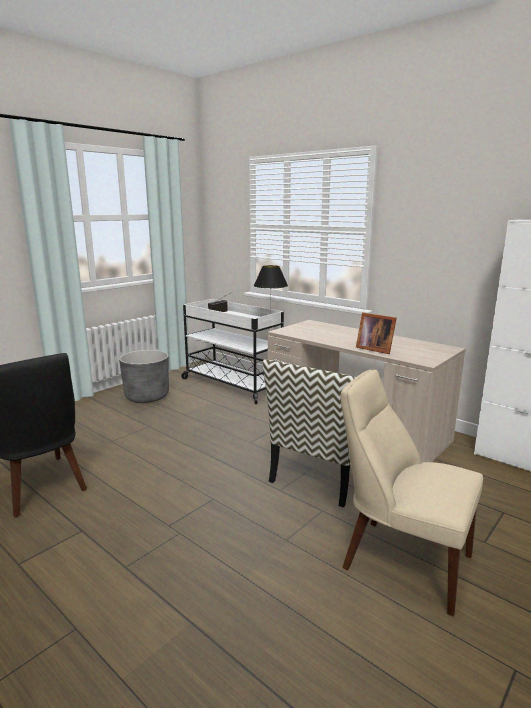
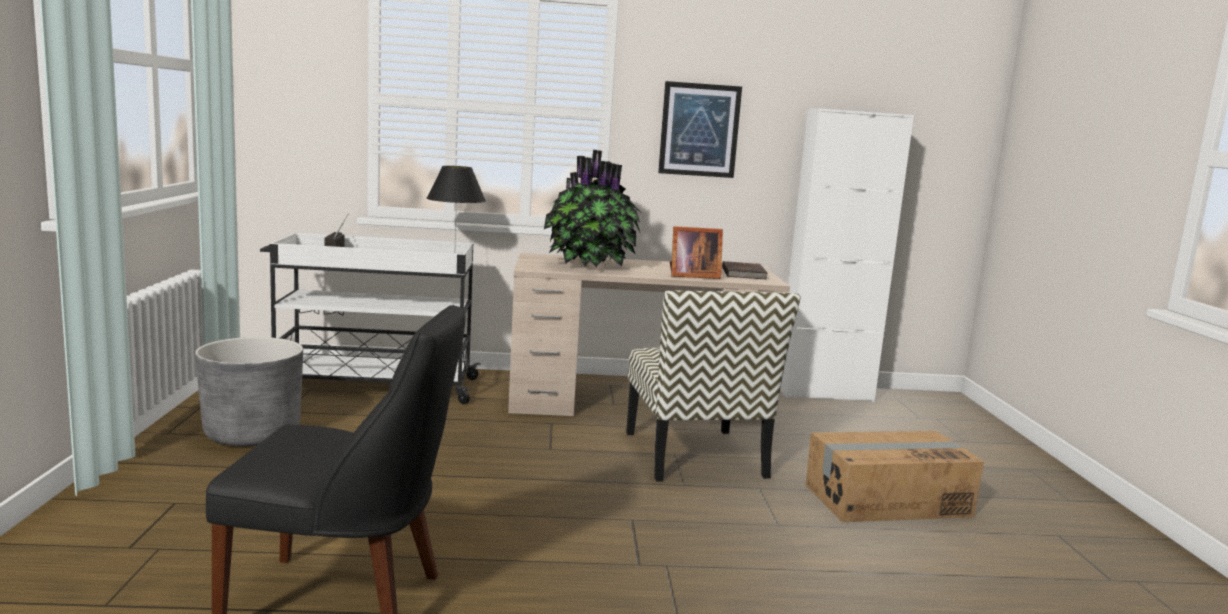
camera: 45 degrees left, 5 degrees down
(323, 333) = (590, 266): none -> potted plant
(401, 559) = (886, 500): beige chair -> cardboard box
(426, 352) = (744, 273): none -> brown book
(430, 239) = (699, 130): none -> picture

